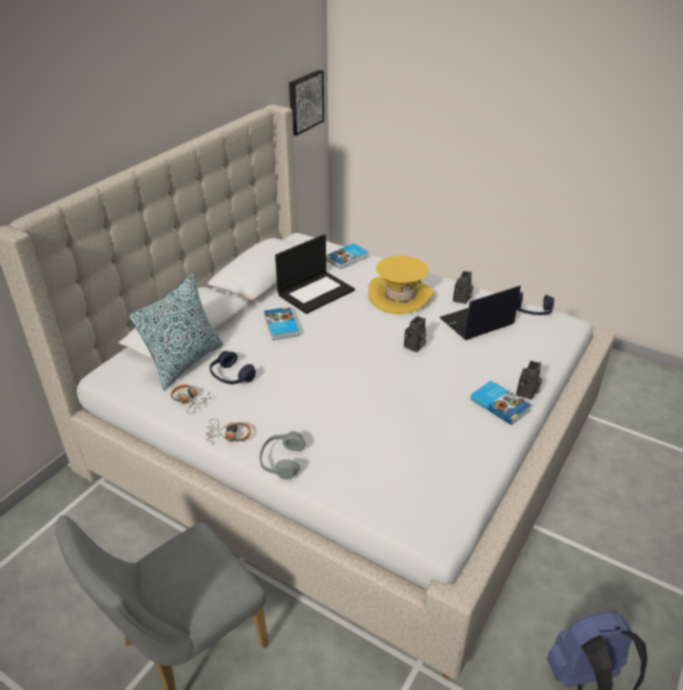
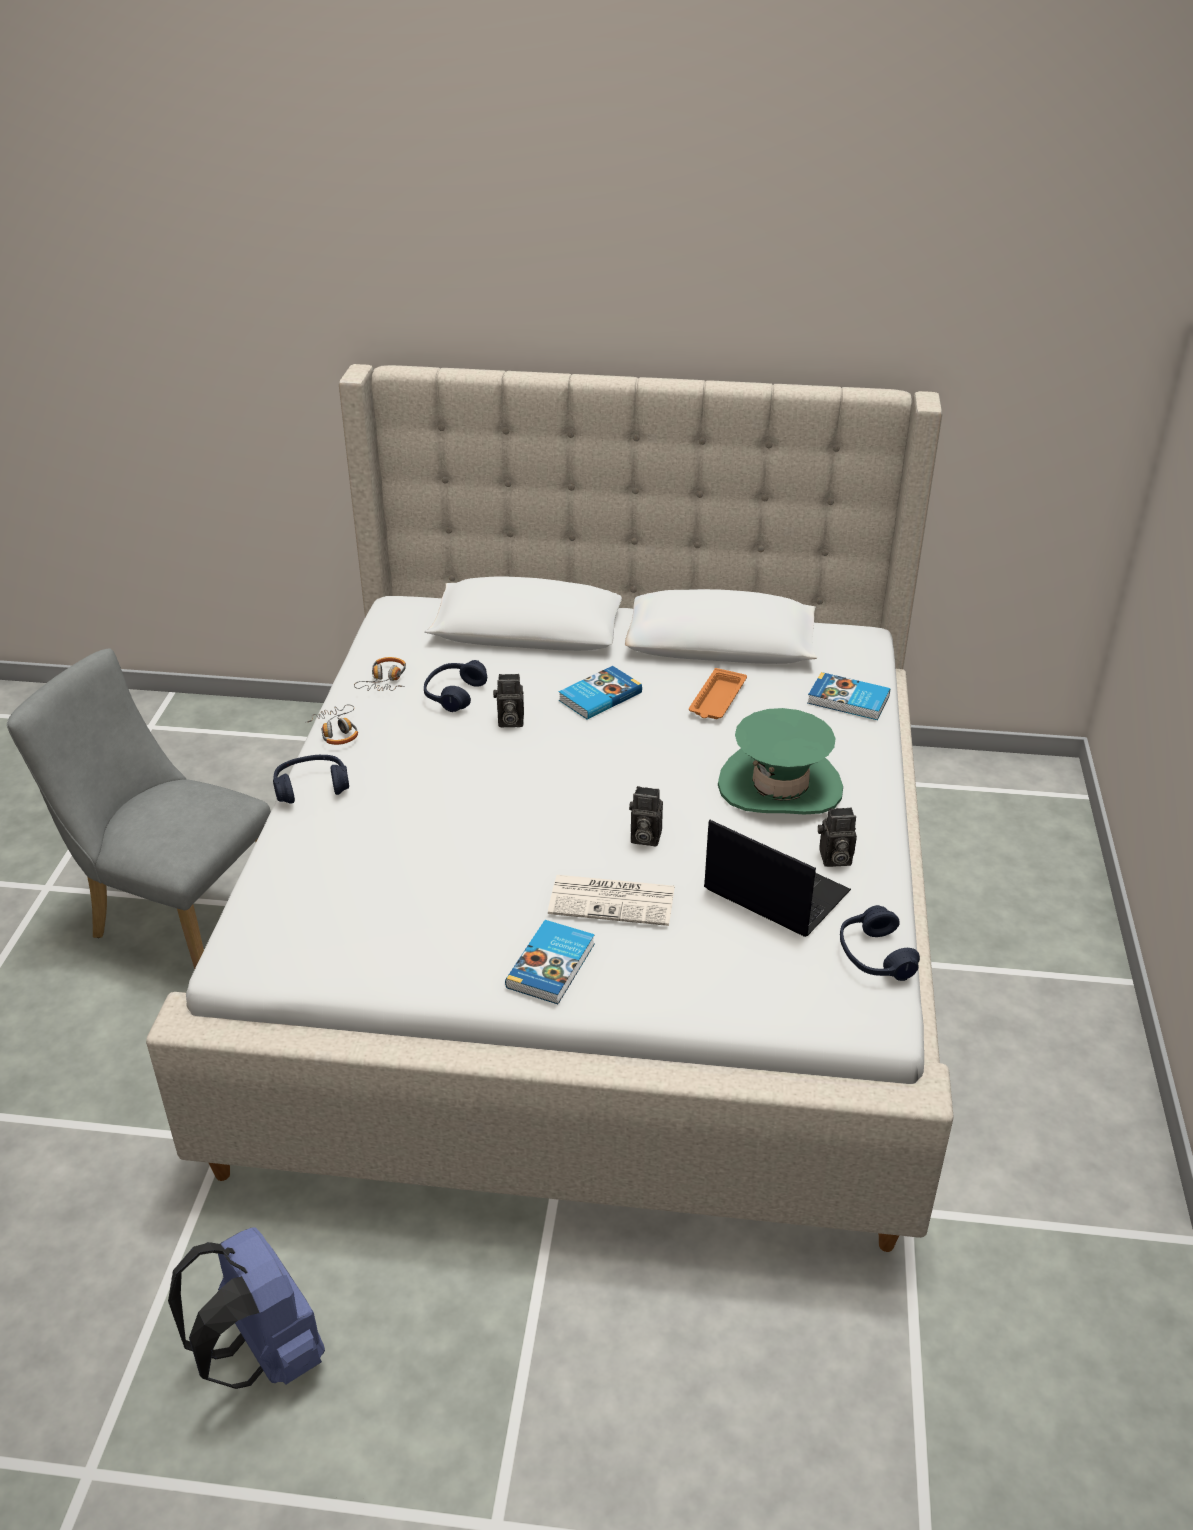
camera: 65 degrees right, 0 degrees up
(185, 362) = (458, 650): pillow -> none
(282, 461) = (311, 787): grey headphones -> blue headphones
(304, 102) = (1070, 425): picture -> none
(316, 292) = (717, 700): laptop -> orange tray
(400, 296) = (780, 786): yellow hat -> green hat
(459, 370) = (614, 900): none -> newspaper
(527, 393) = (604, 993): camera -> camera (509, 721)

